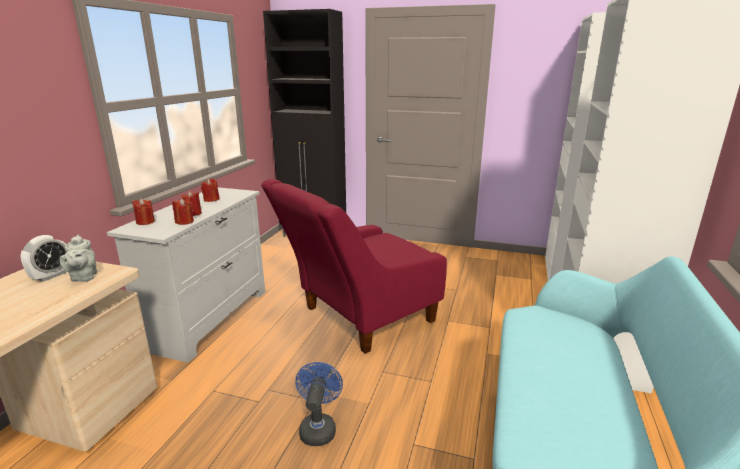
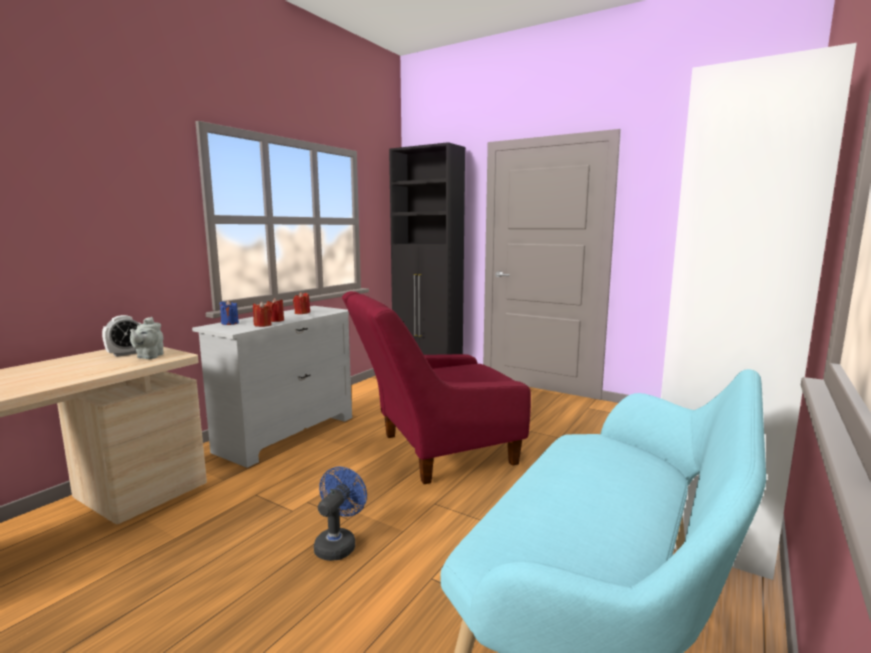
camera: 15 degrees right, 10 degrees down
(145, 222) = (230, 323): red candle -> blue candle

